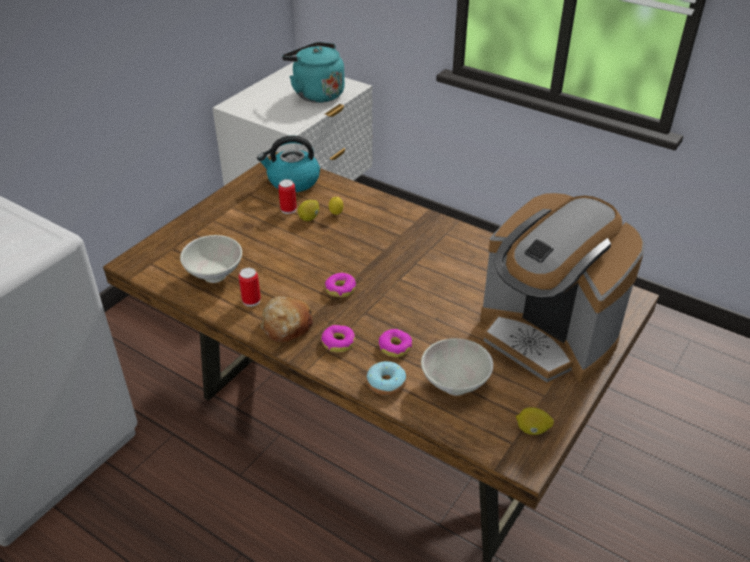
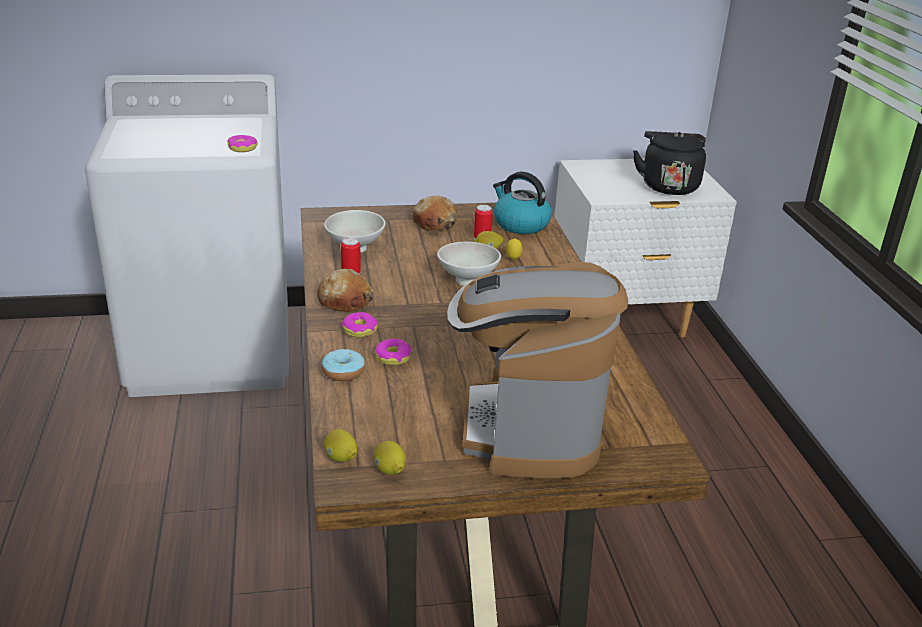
camera: 45 degrees right, 10 degrees down
(233, 215) = (435, 222): none -> bread
(316, 93) = (668, 185): turquoise kettle -> black kettle
(340, 289) = (424, 303): donut -> donut (242, 148)
(453, 386) = (386, 406): white bowl -> white bowl (466, 280)
(494, 447) = (341, 458): none -> lemon

